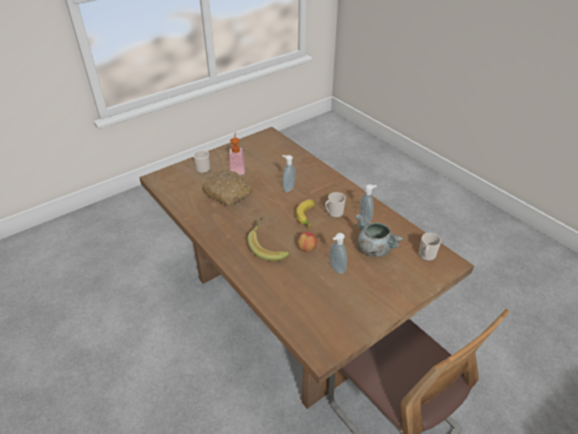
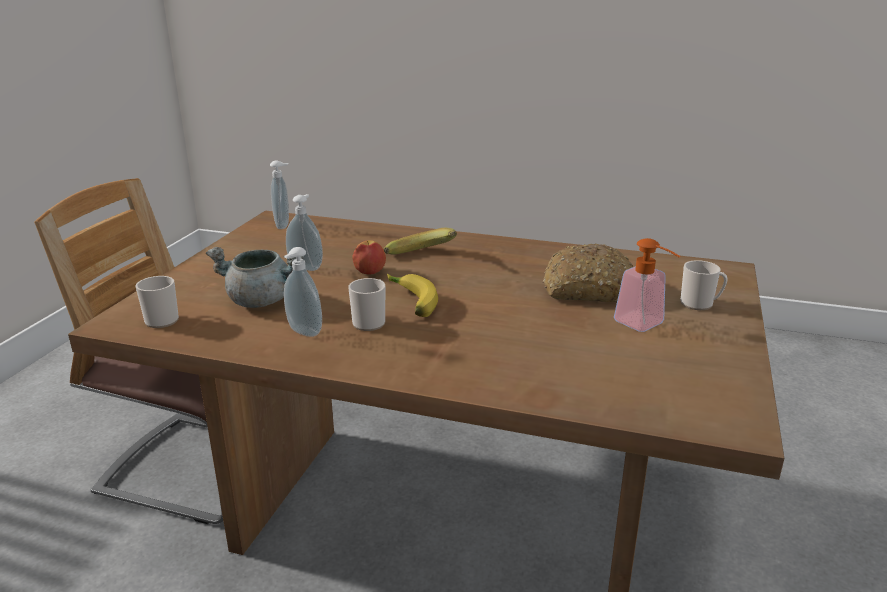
camera: 145 degrees right, 15 degrees down
(288, 188) = (501, 328): soap dispenser -> soap dispenser (284, 225)

